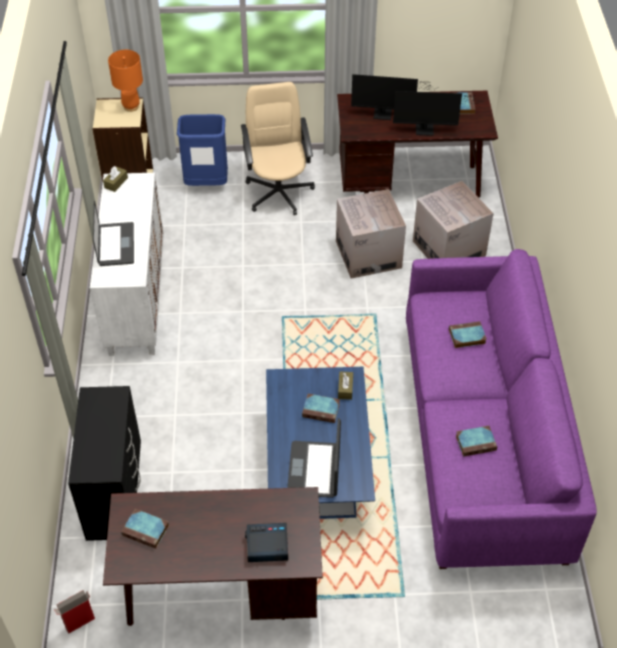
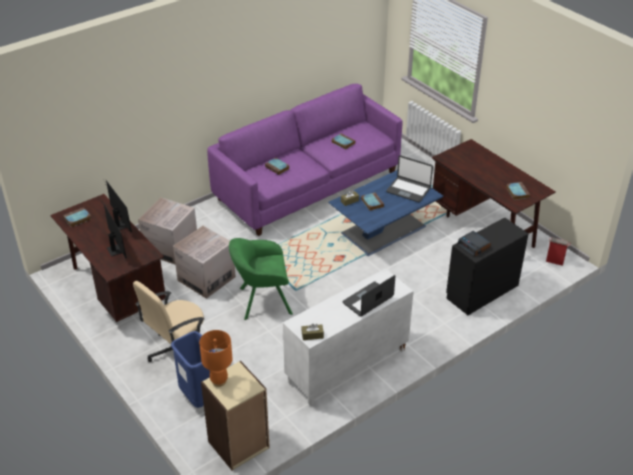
camera: 125 degrees left, 10 degrees down
(267, 545) = (477, 157): alarm clock -> alarm clock (474, 246)
(291, 281) = (262, 301): none -> green armchair
(315, 470) = (408, 190): laptop -> laptop turned 60 degrees clockwise

